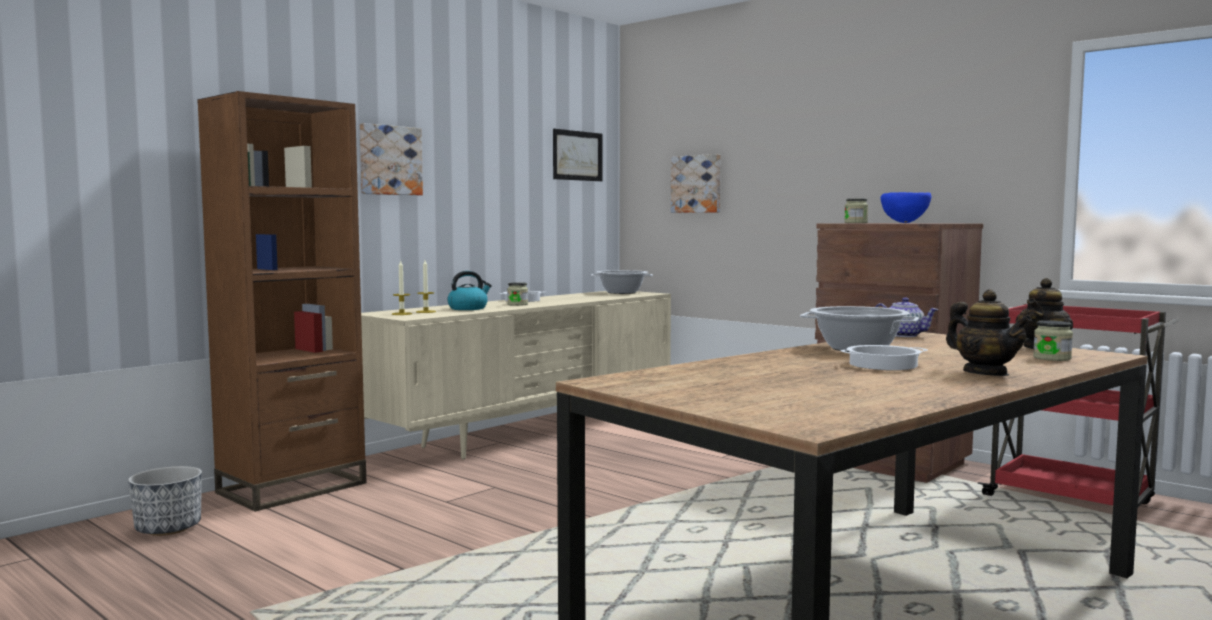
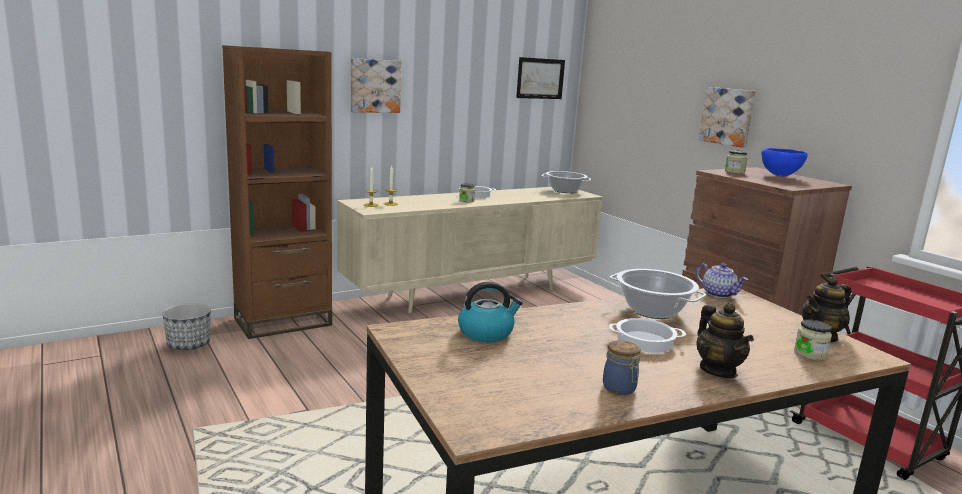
camera: 15 degrees right, 10 degrees up
(468, 308) = (425, 202): kettle -> kettle (486, 333)
(697, 184) = (632, 110): picture -> picture (728, 116)
(911, 391) = (620, 389): none -> jar

